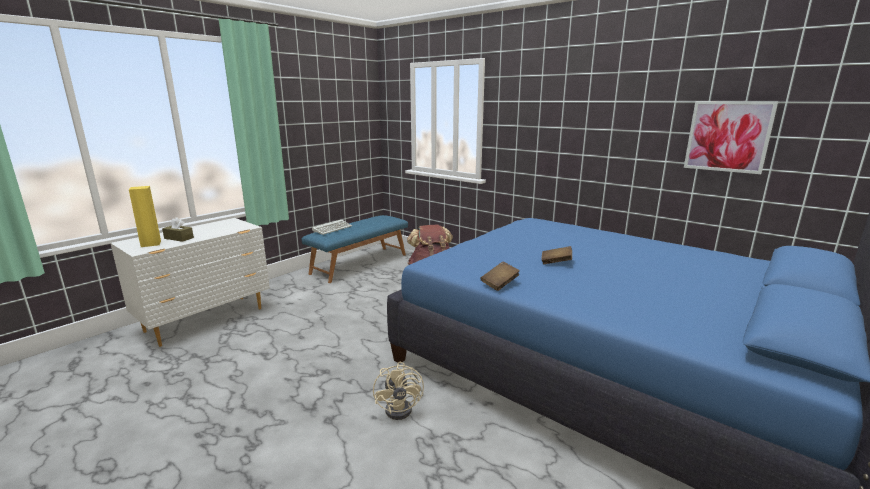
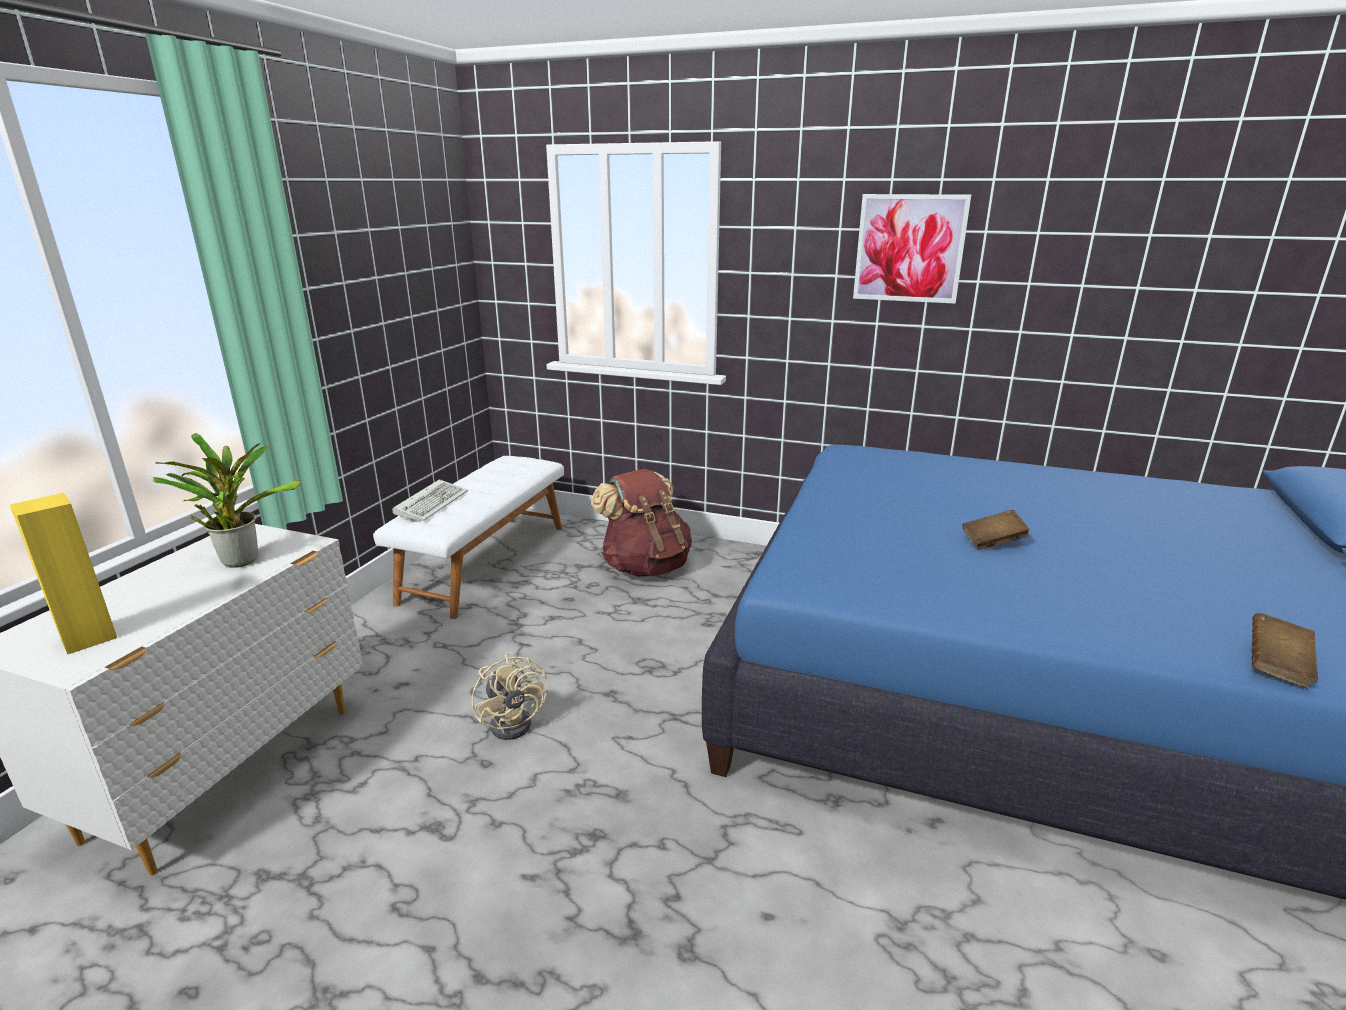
camera: 20 degrees left, 5 degrees up
(179, 238) = (153, 606): brown tissue box -> none
(221, 228) = (240, 559): none -> potted plant
(359, 263) = (485, 562): blue bench -> white bench
(403, 408) = (804, 877): beige fan -> beige fan (516, 721)
(499, 284) = (964, 610): brown book -> brown book (1276, 665)
(728, 136) = (1179, 292): picture -> picture (909, 248)

